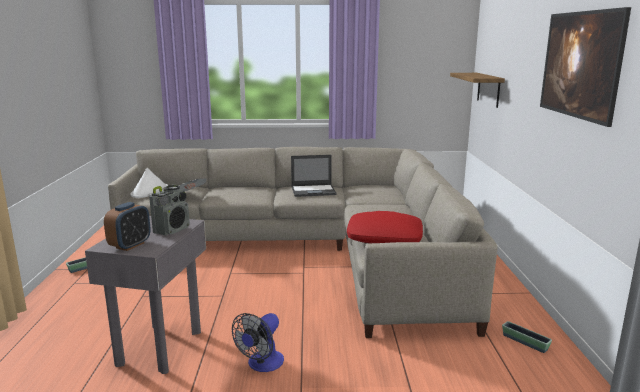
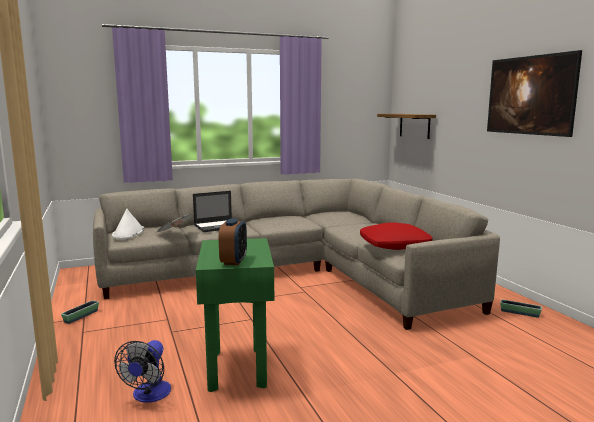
camera: 20 degrees left, 5 degrees down
(161, 347) = (238, 368): grey side table -> green side table
(172, 230) = (251, 247): radio -> none
(262, 365) = (344, 364): fan -> fan (149, 395)
(314, 191) = (288, 219): laptop -> laptop (218, 226)

